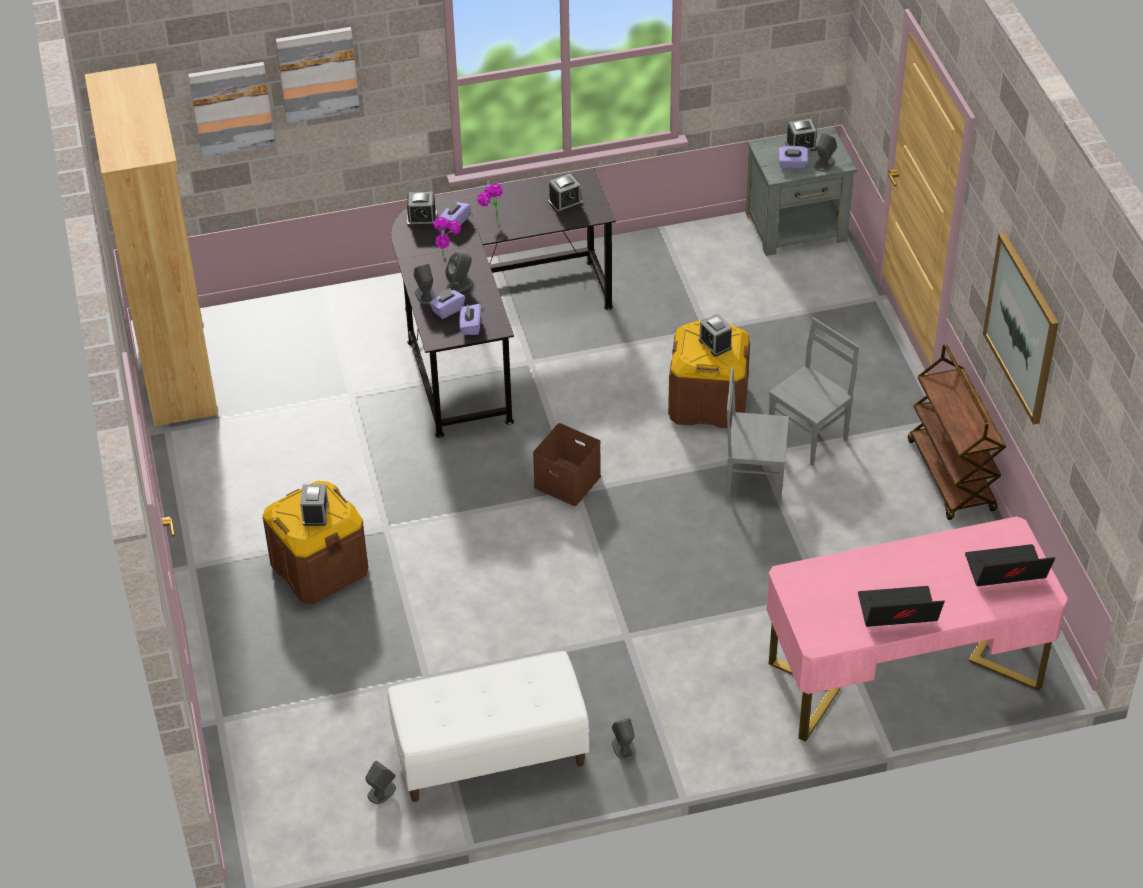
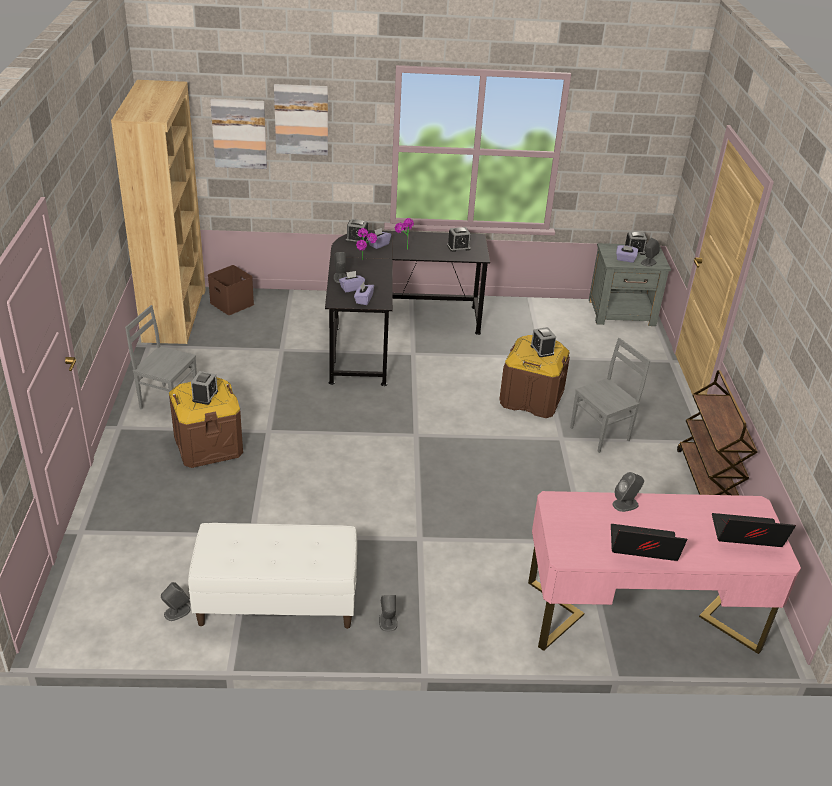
camera: 10 degrees right, 10 degrees down
(460, 285) = (367, 276): grey speaker -> grey speaker (625, 504)
(569, 481) = (413, 427): brown storage box -> brown storage box (233, 303)
(754, 480) = (551, 453): grey chair -> grey chair (168, 400)
(1022, 328) = (789, 344): picture -> none

